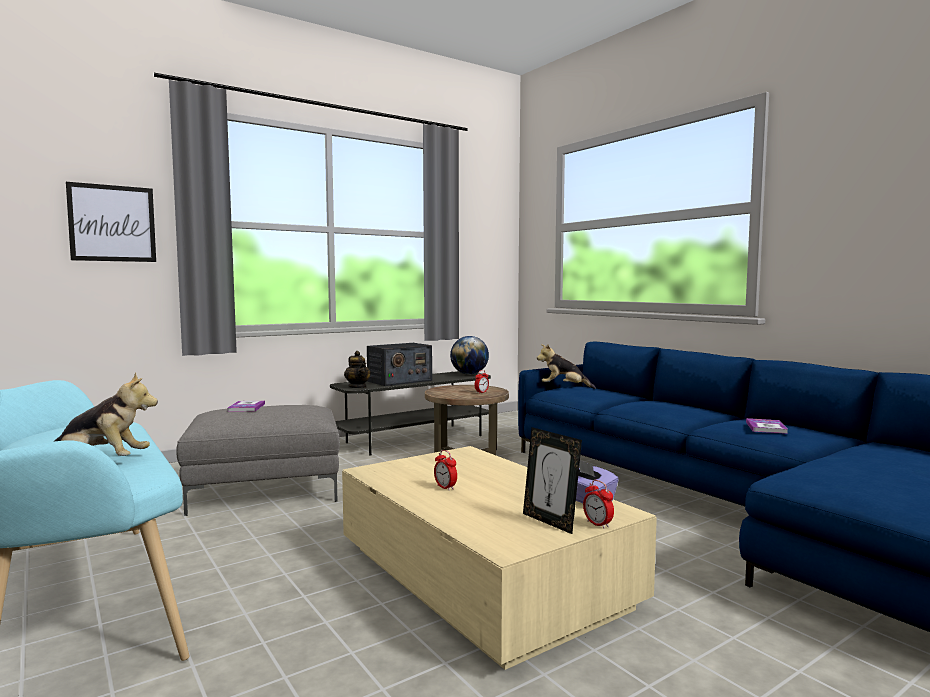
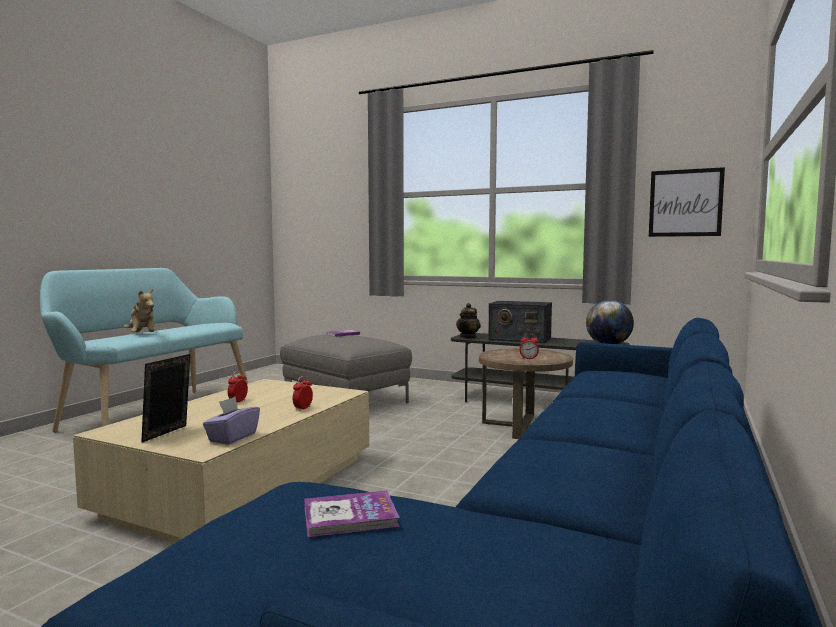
camera: 60 degrees right, 0 degrees up
(112, 223) = (342, 201): picture -> picture (685, 203)
(564, 387) = (619, 371): plush toy -> none
(598, 524) = (167, 447): alarm clock -> alarm clock (303, 408)
(766, 427) = (555, 459): book -> book (350, 516)

